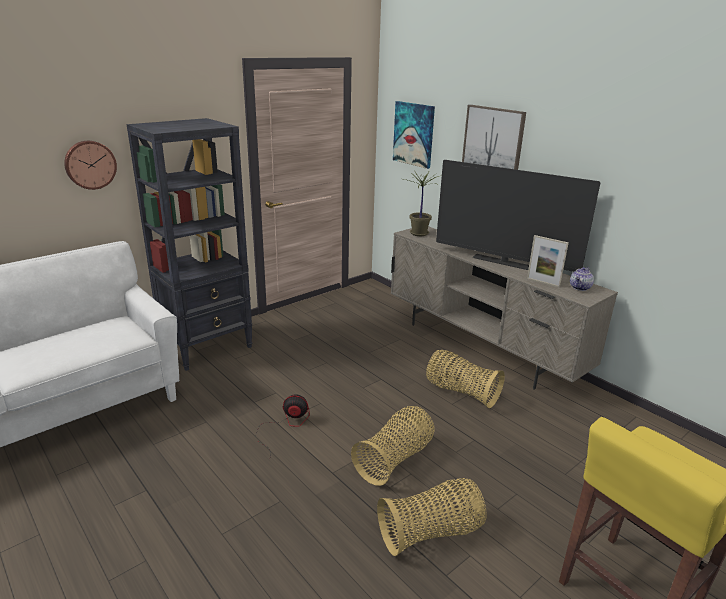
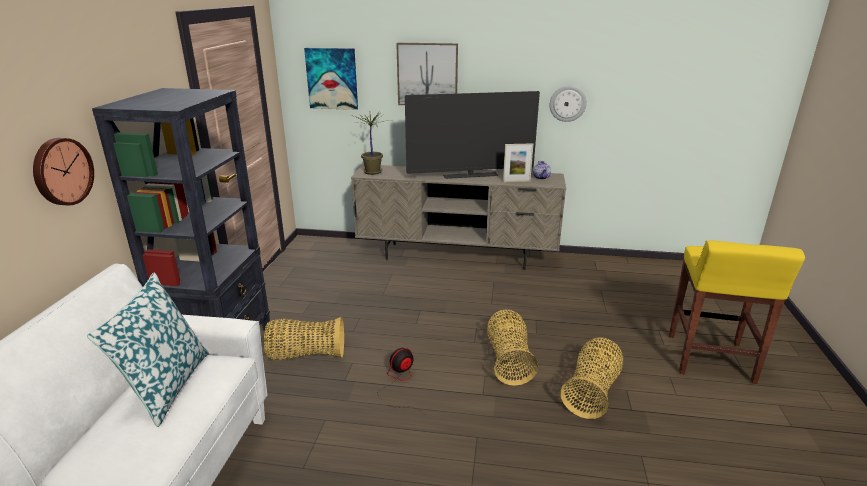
camera: 40 degrees left, 0 degrees up
(89, 334) = (166, 386): none -> pillow
(461, 392) = (486, 293): basket -> basket (305, 355)
(639, 204) = (567, 103): none -> wall clock

